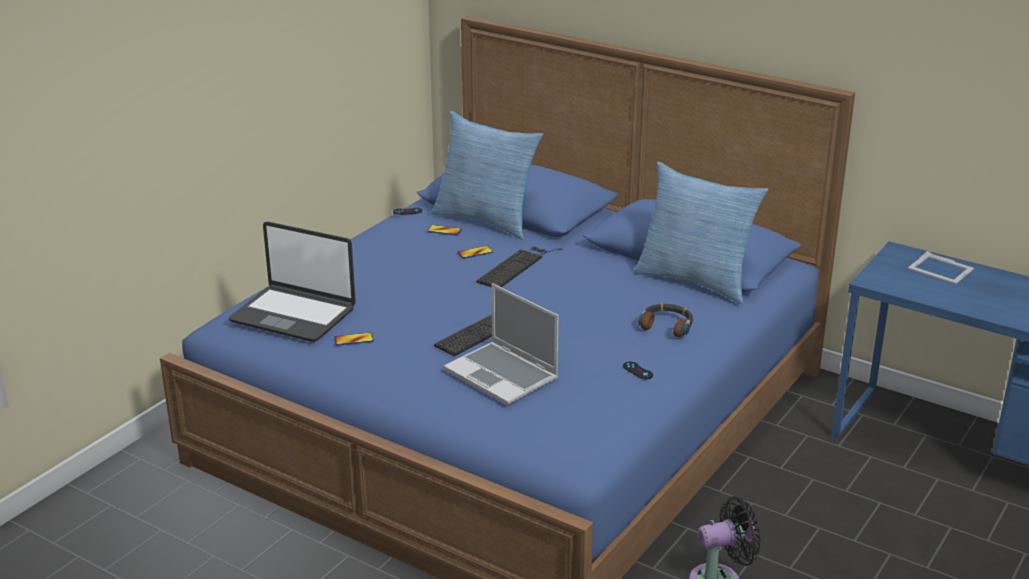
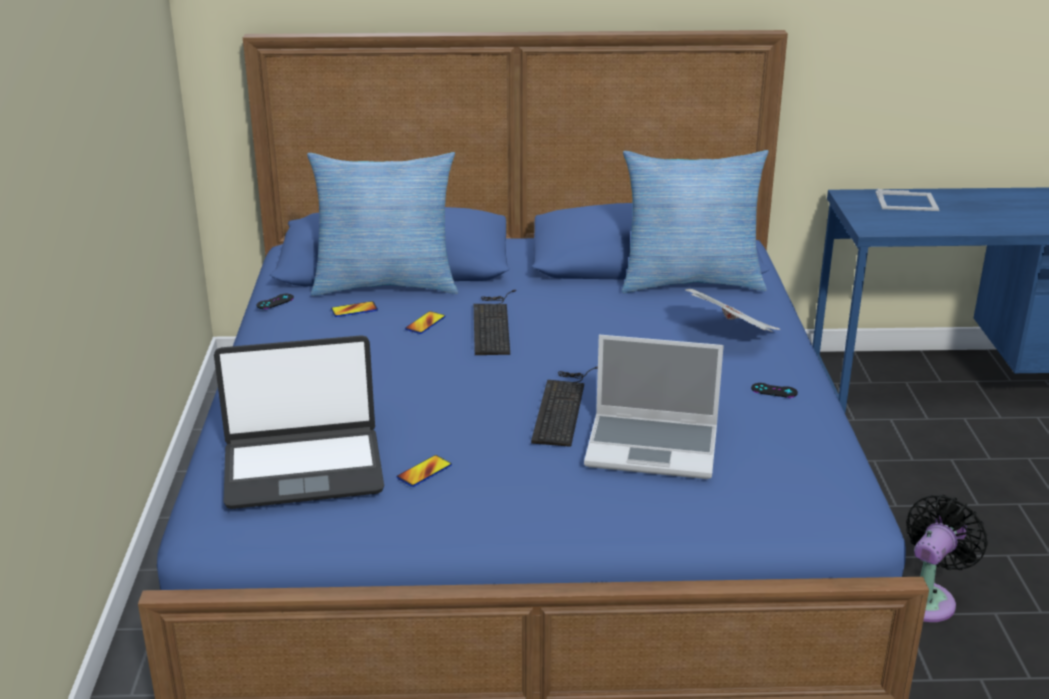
camera: 35 degrees left, 0 degrees up
(667, 325) = (732, 334): headphones -> newspaper

